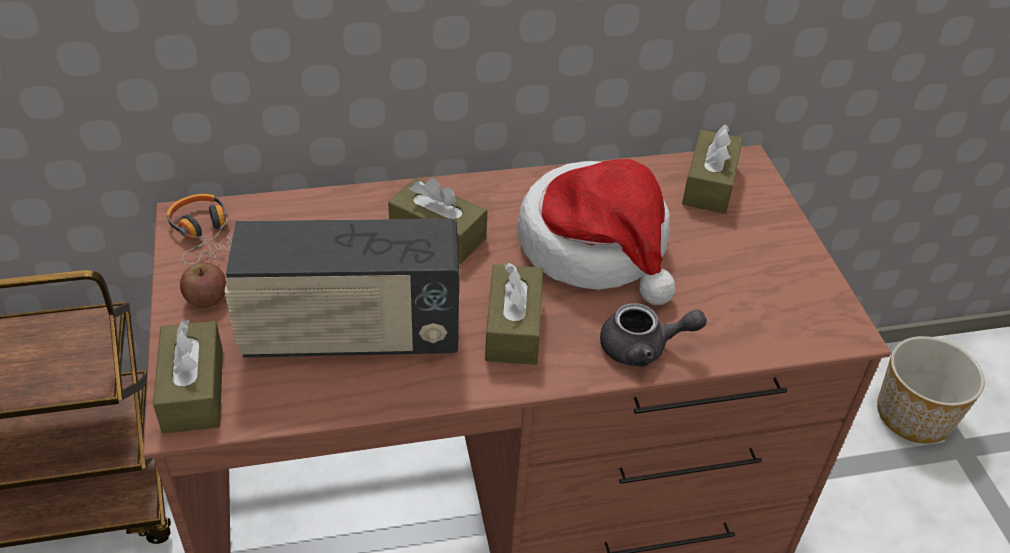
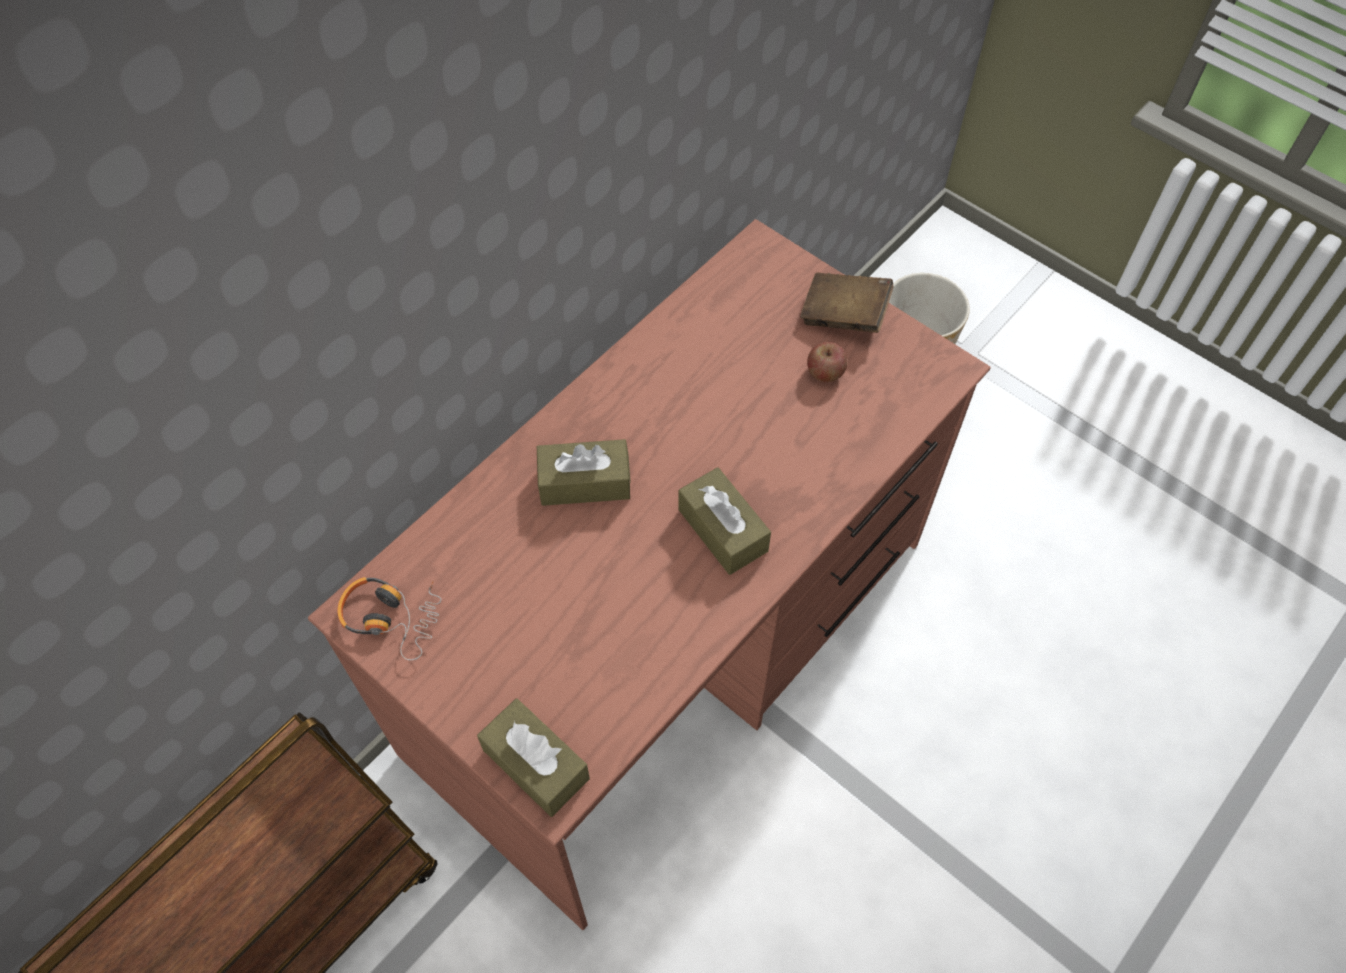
camera: 35 degrees left, 15 degrees up
(206, 298) = (457, 677): apple -> apple (825, 372)
(351, 335) = (608, 626): radio -> none
(596, 247) = (717, 410): hat -> none
(643, 348) = (829, 481): grey teapot -> none
(709, 184) = (750, 288): brown tissue box -> none
(776, 243) = (844, 316): none -> brown book

